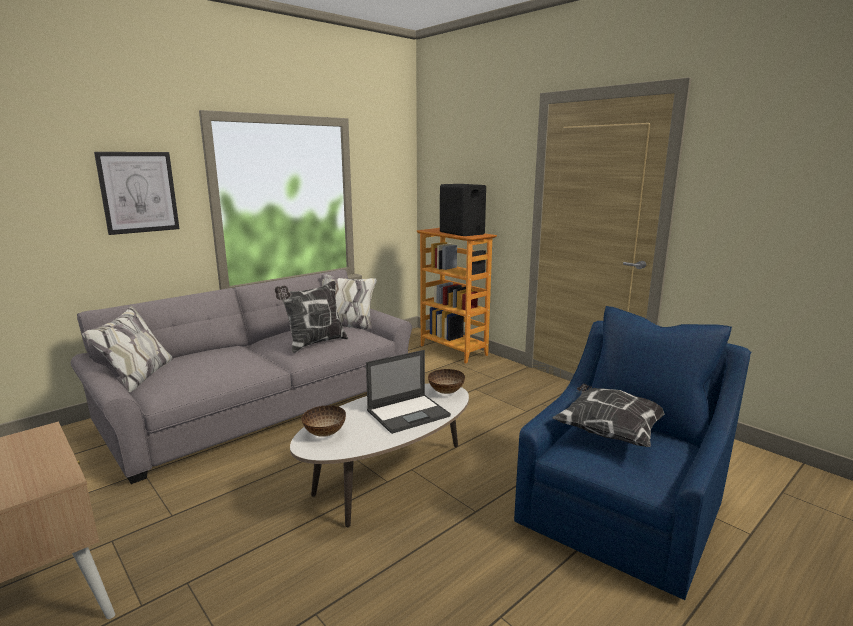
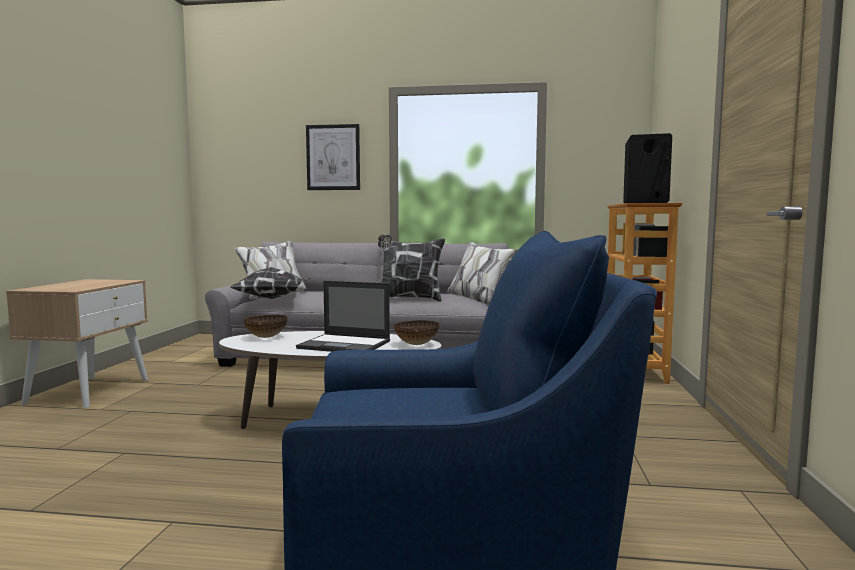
camera: 50 degrees right, 10 degrees down
(609, 432) = (434, 395): pillow -> pillow (273, 298)

